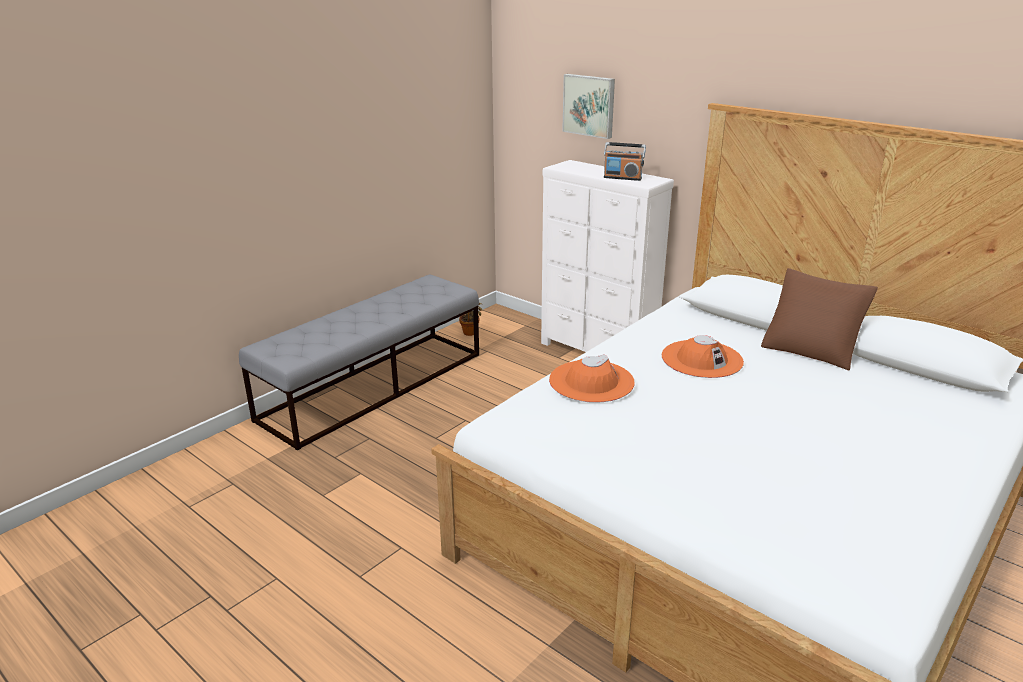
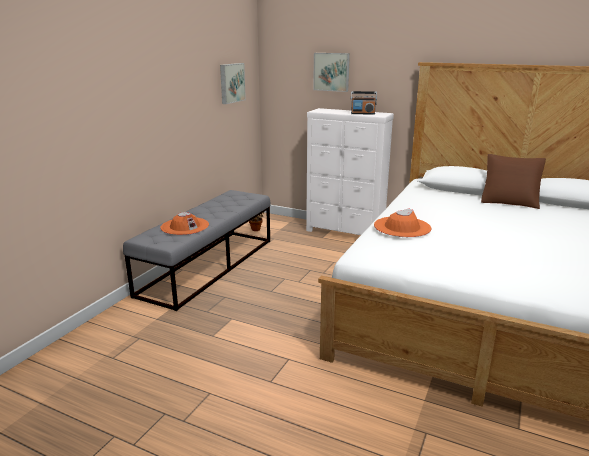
camera: 15 degrees left, 5 degrees down
(436, 118) = (231, 83): none -> picture
(702, 359) = (455, 210): orange hat -> orange hat (185, 226)

